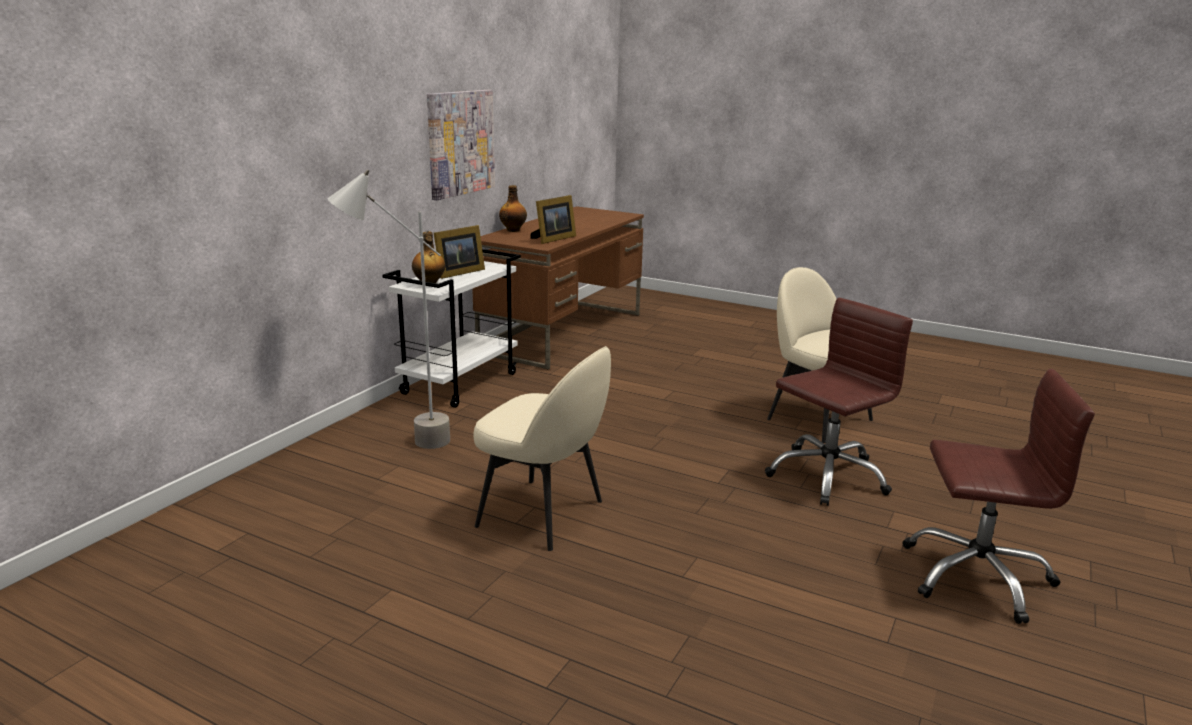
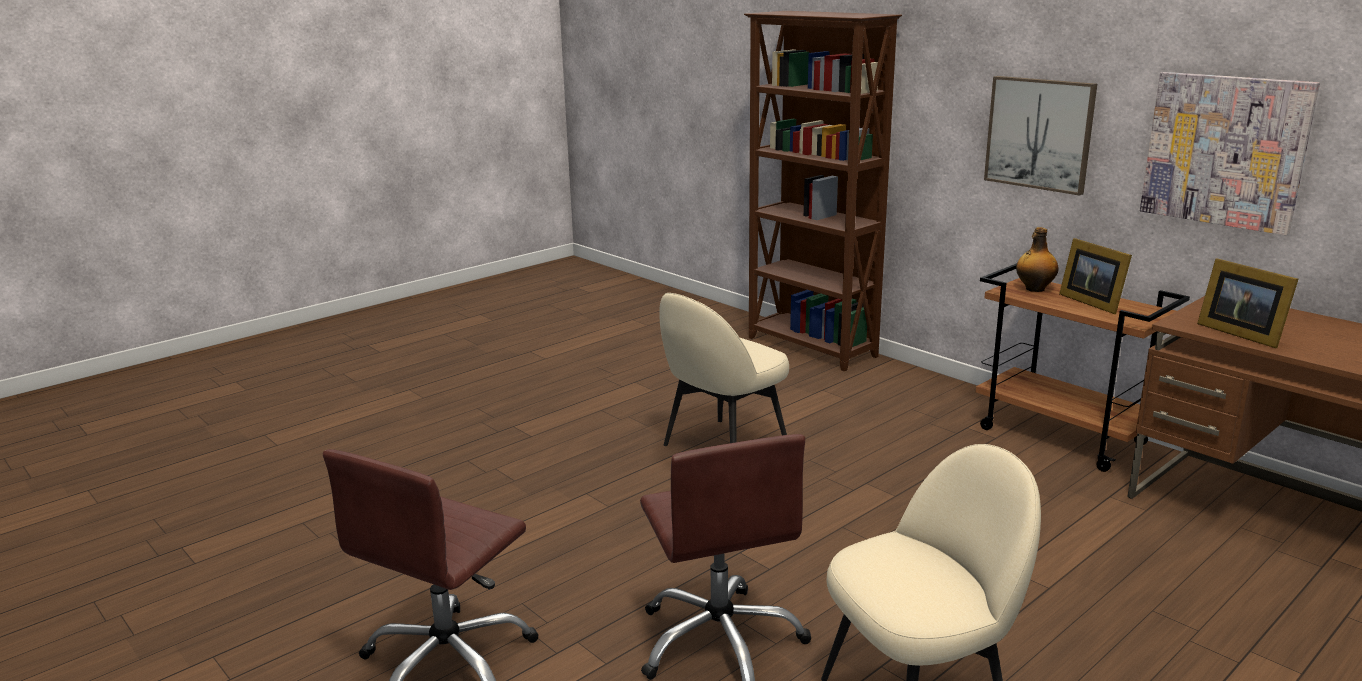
camera: 110 degrees right, 0 degrees up
(240, 496) = (811, 348): none -> brown bookcase
(364, 161) = (1039, 133): none -> picture
(402, 444) = (891, 401): grey floor lamp -> none
(460, 383) = (1063, 436): white cart -> brown cart
(513, 230) = (1296, 315): bottle -> none

